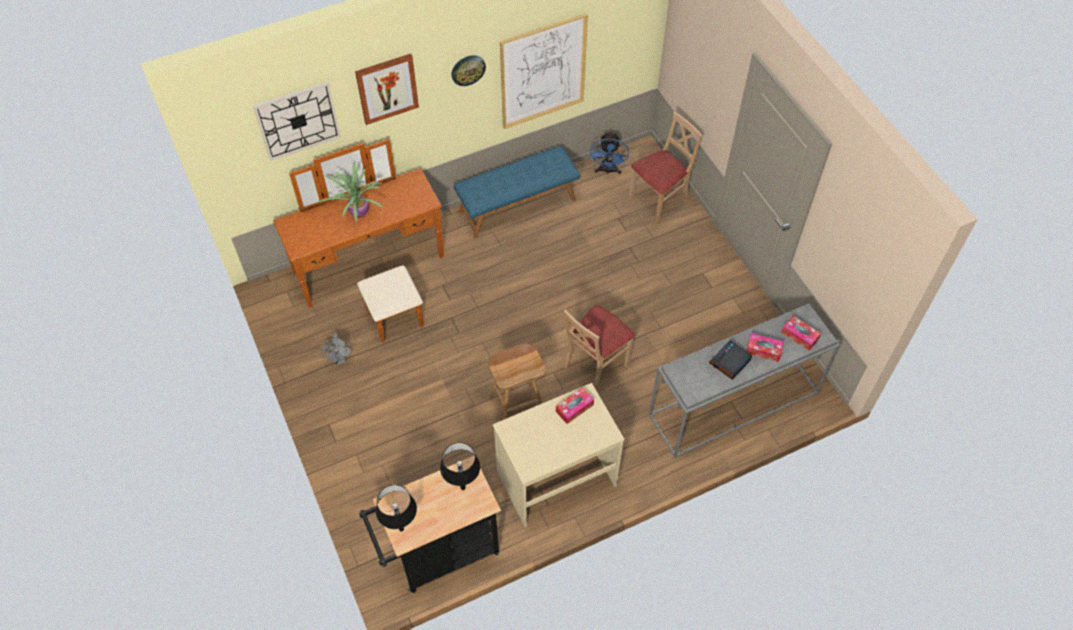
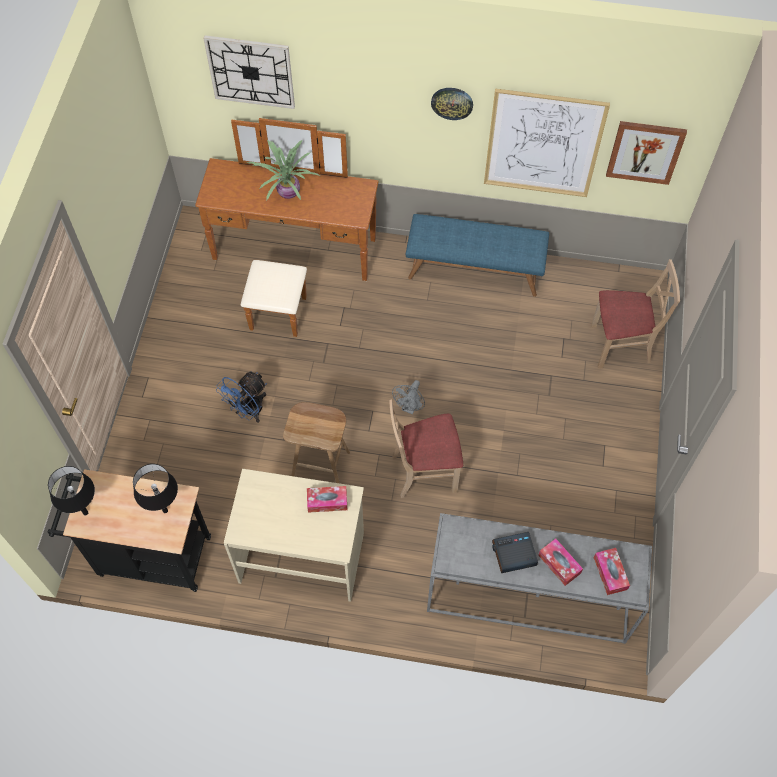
camera: 35 degrees right, 5 degrees up
(340, 359) = (202, 323): grey fan -> grey fan (410, 407)
(387, 88) = (354, 81): picture -> picture (645, 152)
(607, 171) = (592, 284): blue fan -> blue fan (248, 411)

